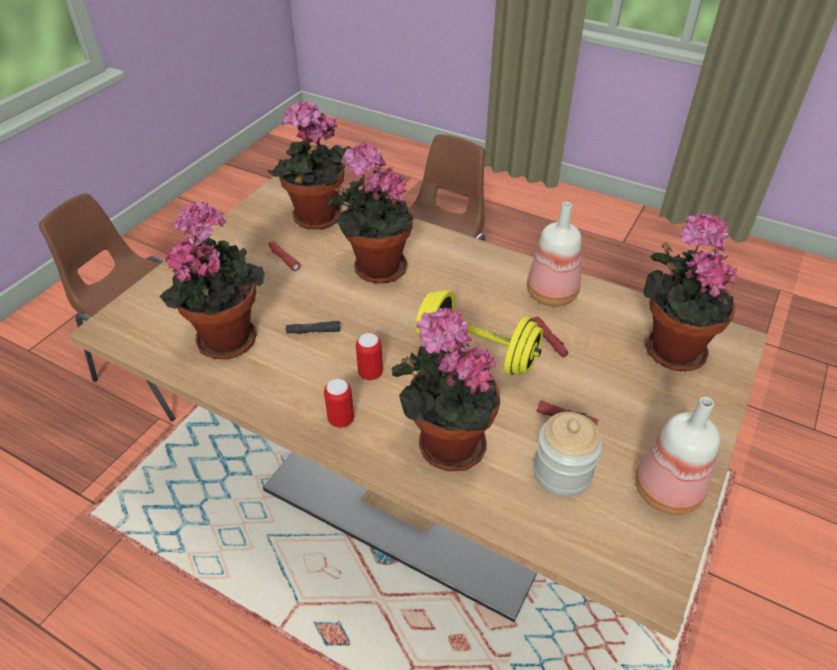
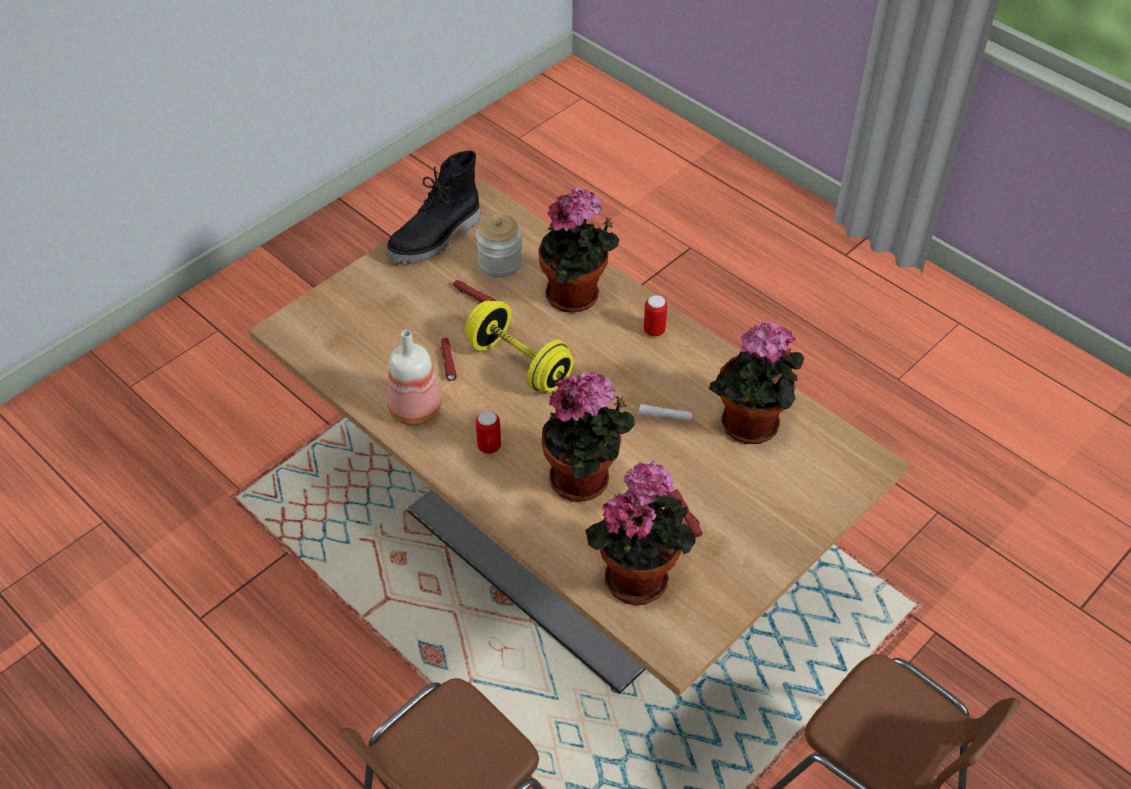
camera: 165 degrees left, 5 degrees up
(313, 331) = (665, 416): black flashlight -> white flashlight
(370, 373) = (620, 364): can -> can (489, 446)
(664, 491) = (436, 239): bottle -> black boot
(670, 348) = (346, 334): potted plant -> none

